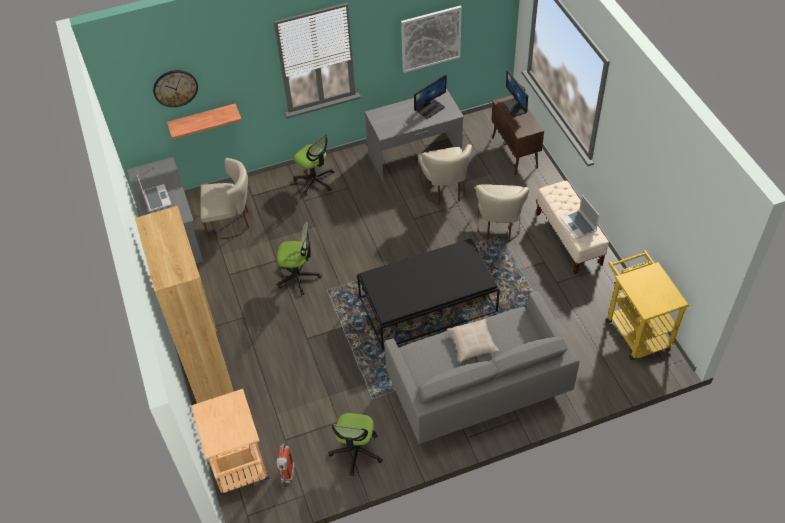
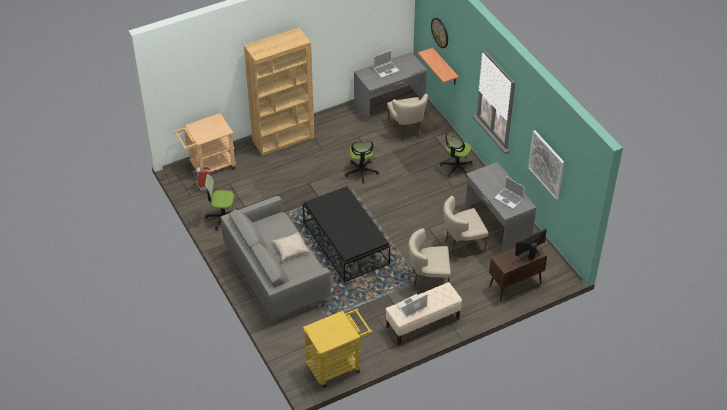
camera: 80 degrees right, 5 degrees down
(430, 108) = (509, 199): monitor -> laptop

